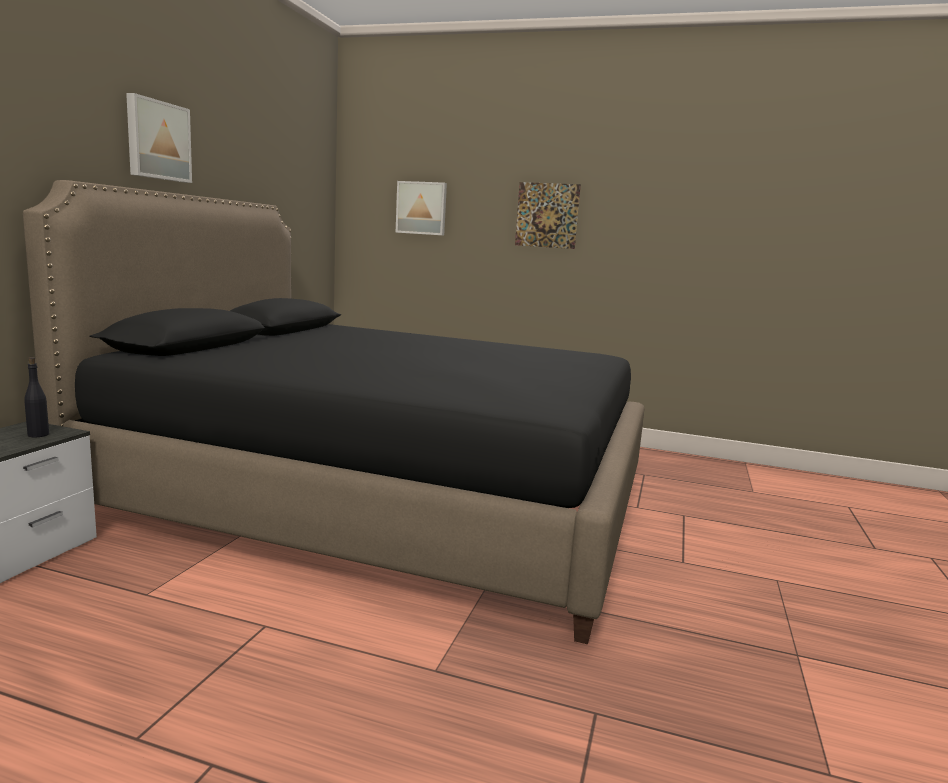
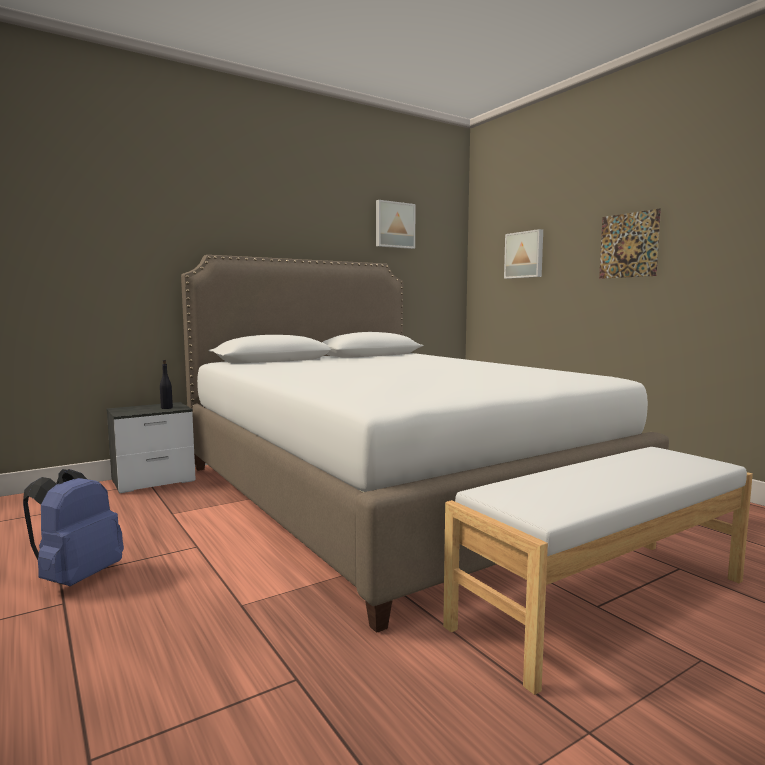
camera: 40 degrees right, 5 degrees down
(157, 140) = (285, 225): picture -> picture (394, 225)
(165, 727) = (76, 578): none -> blue backpack
(381, 500) = (388, 494): black bed -> white bed
(680, 557) = (602, 601): none -> white bench

